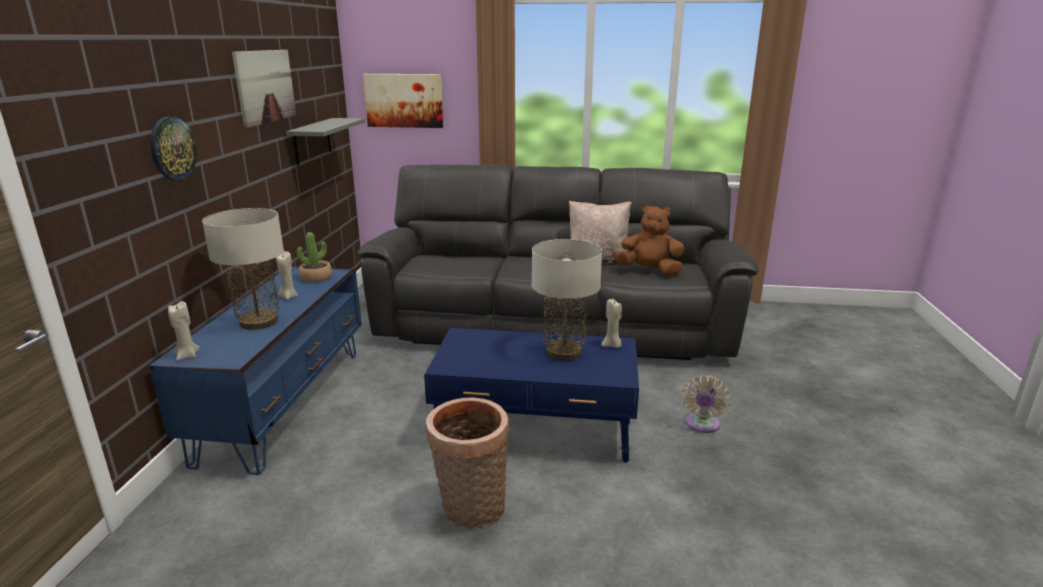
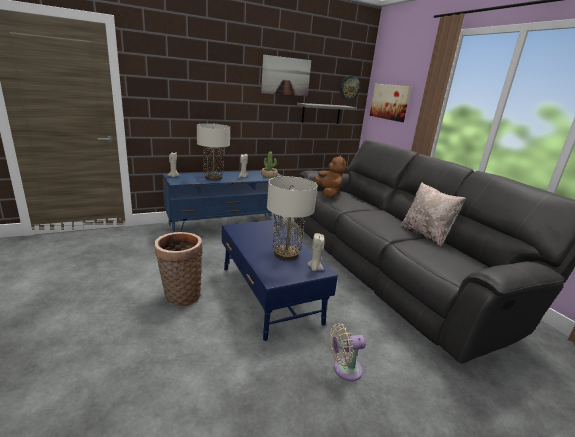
camera: 55 degrees right, 0 degrees up
(172, 148) = (205, 90): wall clock -> wall clock (349, 88)
(649, 271) = (439, 254): brown plush toy -> brown plush toy (328, 193)

